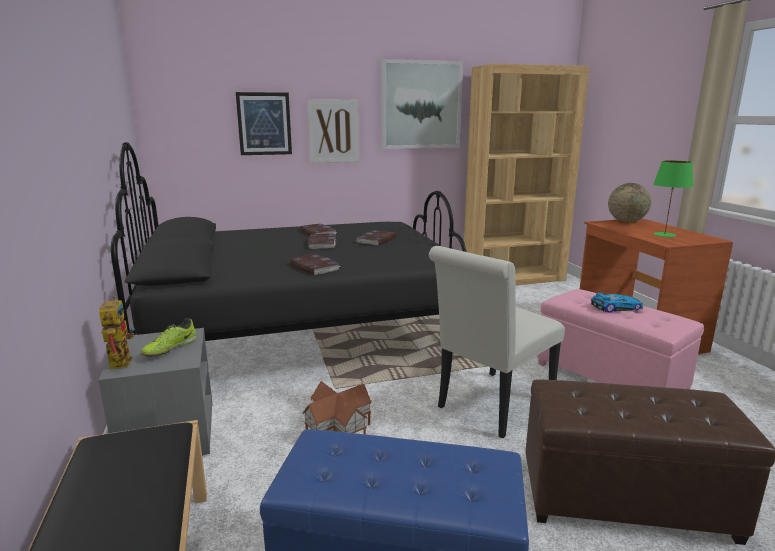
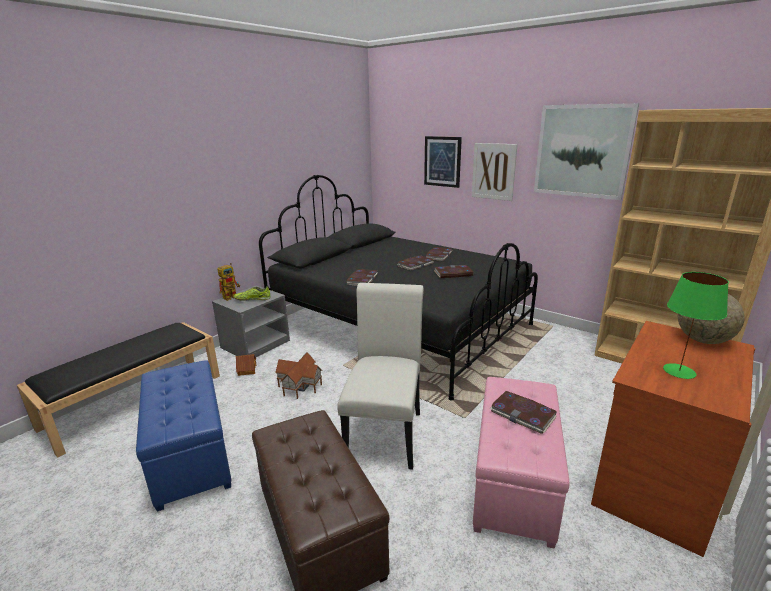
camera: 55 degrees right, 5 degrees up
(231, 462) = (246, 370): none -> toy house
(491, 406) = (385, 431): white chair -> white chair turned 90 degrees clockwise
(615, 307) = (523, 414): toy car -> book

